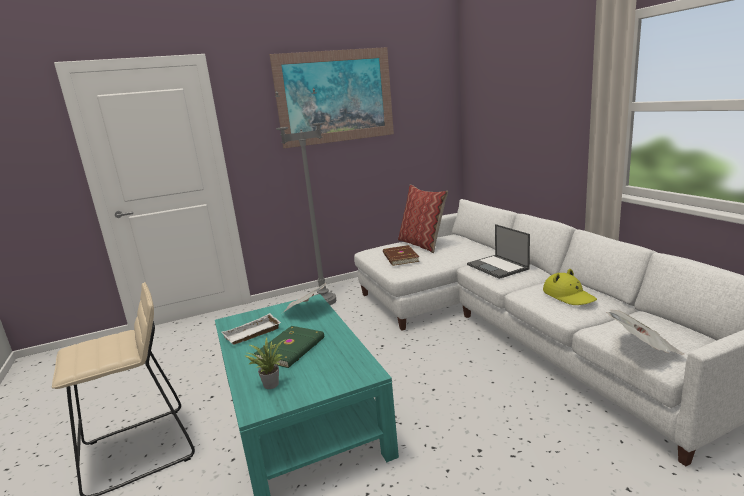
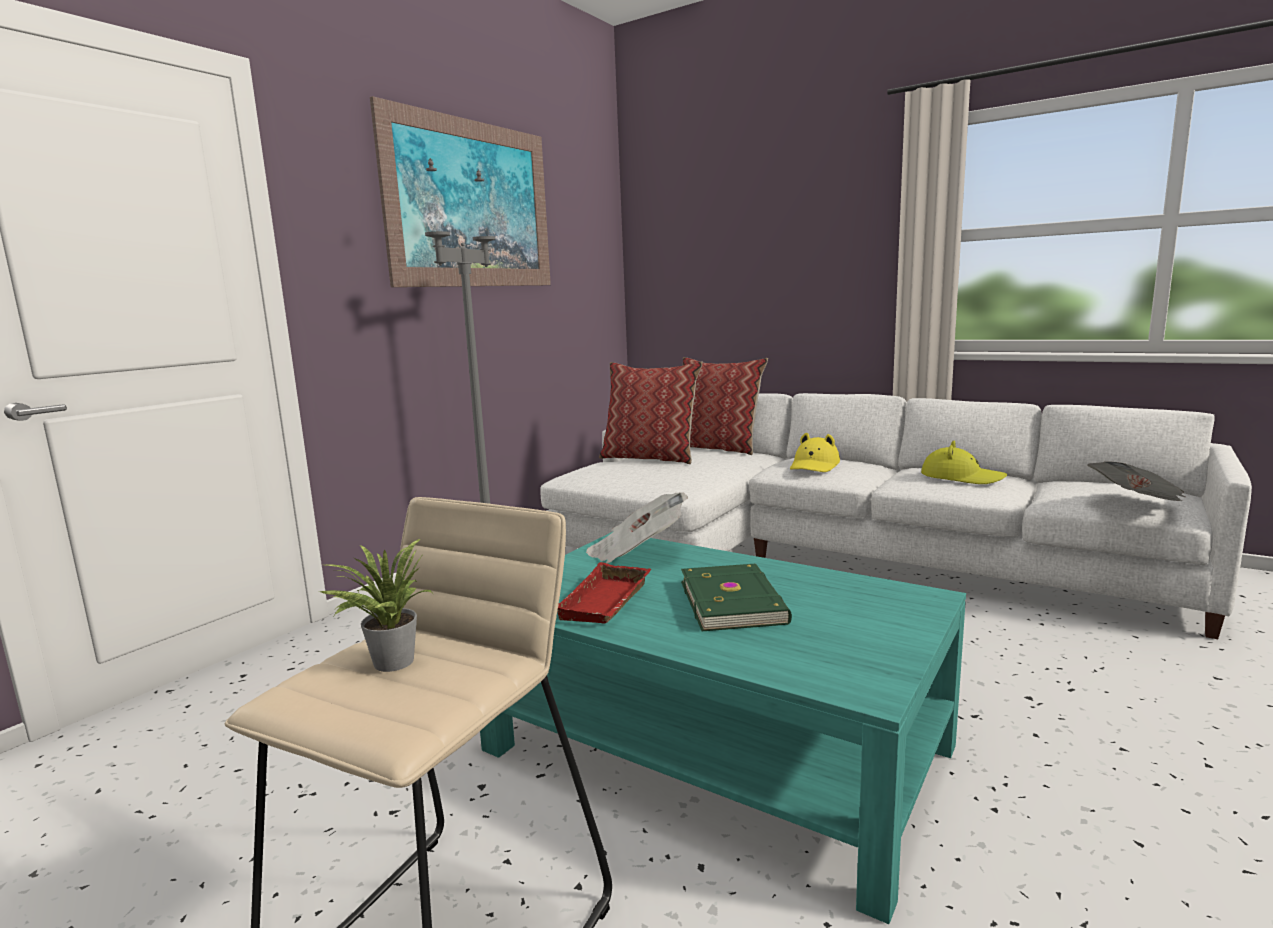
camera: 35 degrees left, 5 degrees down
(252, 334) = (608, 602): white tray -> red tray
(270, 384) = (807, 652): potted plant -> potted plant (389, 661)
(400, 257) = (650, 474): brown book -> none
(473, 241) = (717, 448): none -> pillow
(498, 267) = (814, 466): laptop -> yellow hat

